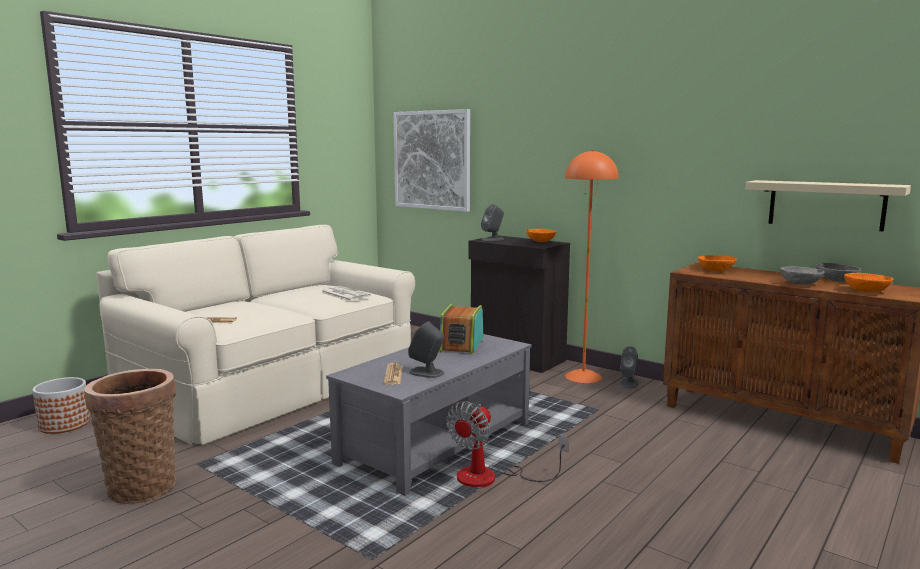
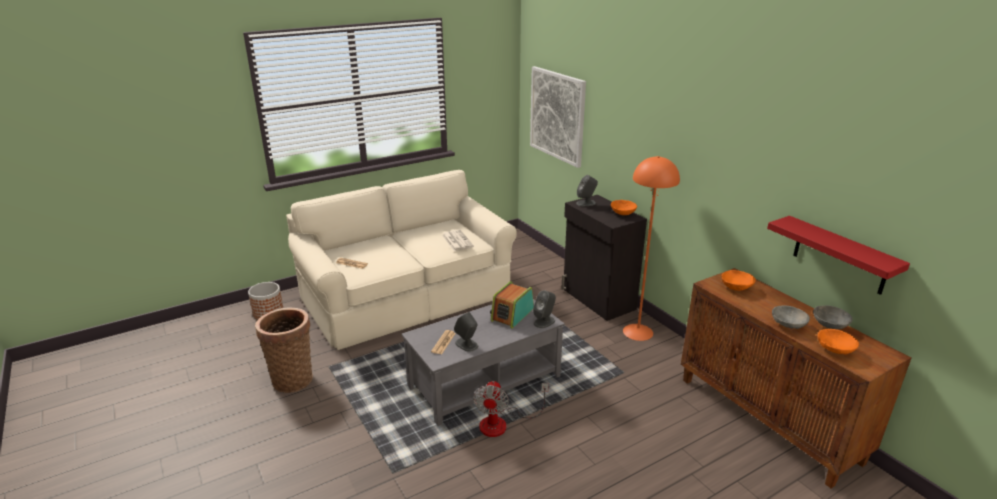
camera: 20 degrees right, 15 degrees up
(491, 477) = (502, 423): fan -> fan turned 45 degrees counterclockwise
(628, 383) = (670, 347): grey speaker -> grey speaker (544, 321)
(826, 205) = (840, 255): beige shelf -> red shelf

